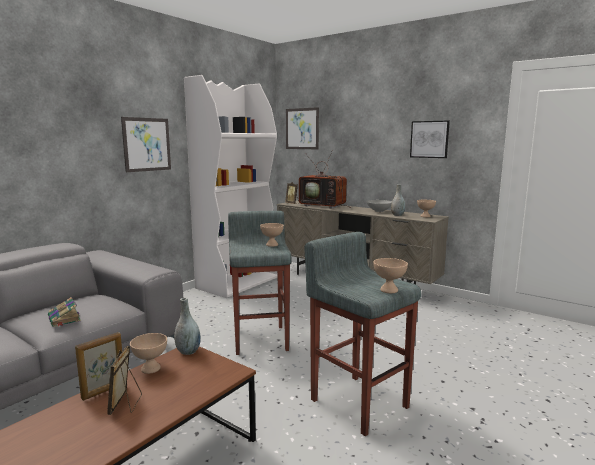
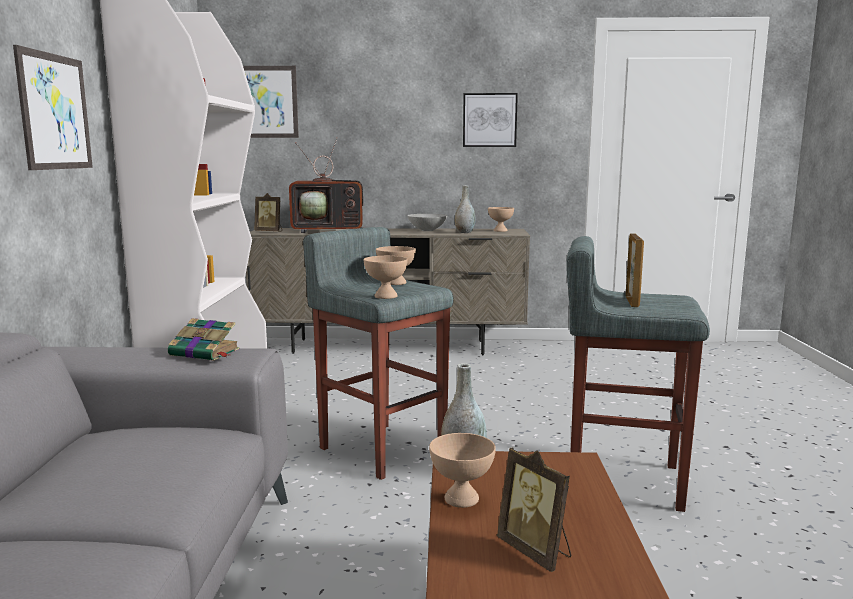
camera: 35 degrees left, 0 degrees up
(64, 319) = (153, 479): book -> book (205, 352)
(104, 391) = (462, 551): picture frame -> picture frame (632, 301)
(388, 290) = (682, 304): beige bowl -> beige bowl (385, 296)

